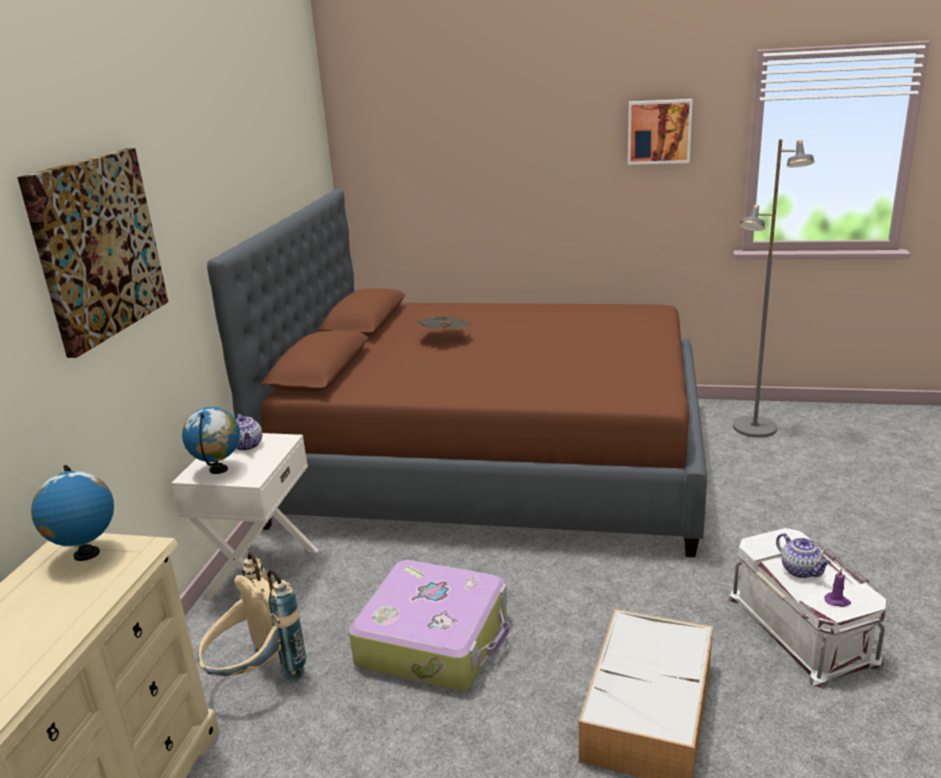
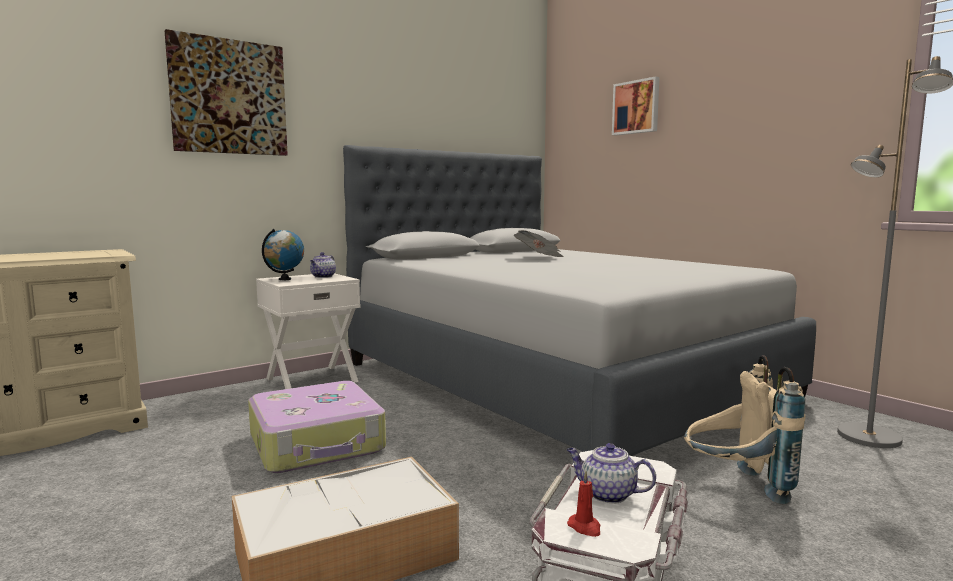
camera: 40 degrees right, 15 degrees down
(86, 554) = (98, 252): globe -> none
(256, 678) = (208, 416): beige backpack -> beige backpack (735, 487)
(493, 461) = (555, 380): brown bed -> grey bed
(659, 131) = (803, 88): picture -> picture (636, 107)
(801, 571) = (607, 494): teapot -> teapot turned 105 degrees clockwise
(837, 601) = (585, 527): purple candle -> red candle

